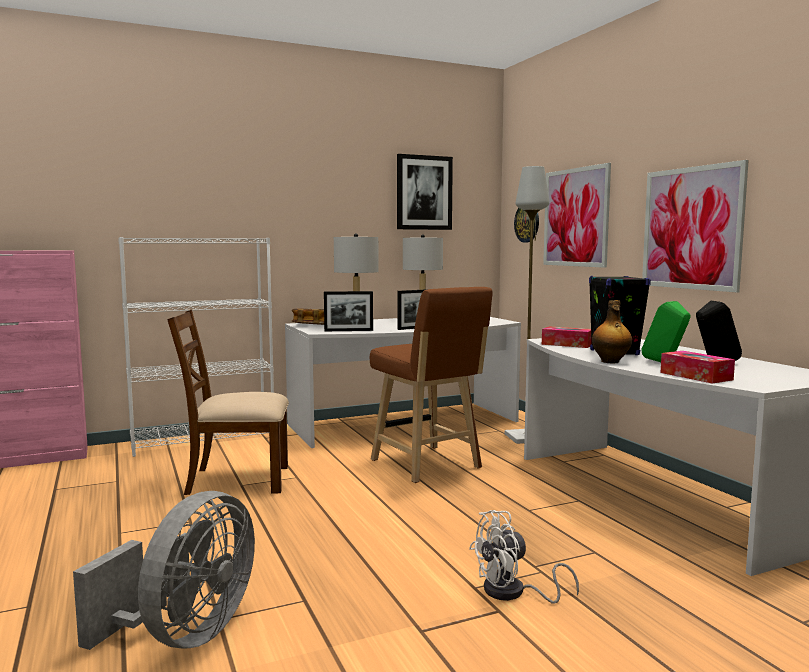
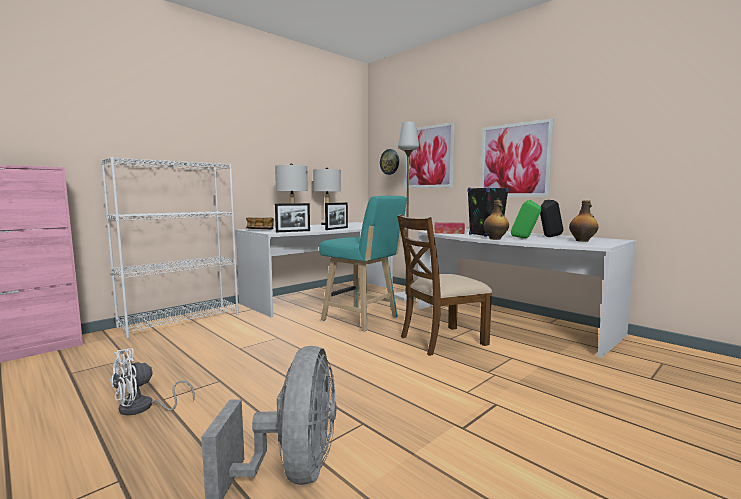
camera: 20 degrees left, 0 degrees up
(237, 480) = (232, 345): brown chair -> brown chair (442, 340)
(424, 193) = (323, 140): picture -> none
(428, 466) = (363, 319): brown stool -> turquoise stool
(513, 593) = (493, 391): white fan -> white fan (143, 408)
(696, 376) = (557, 243): tissue box -> none
(754, 375) = (582, 241): none -> bottle

